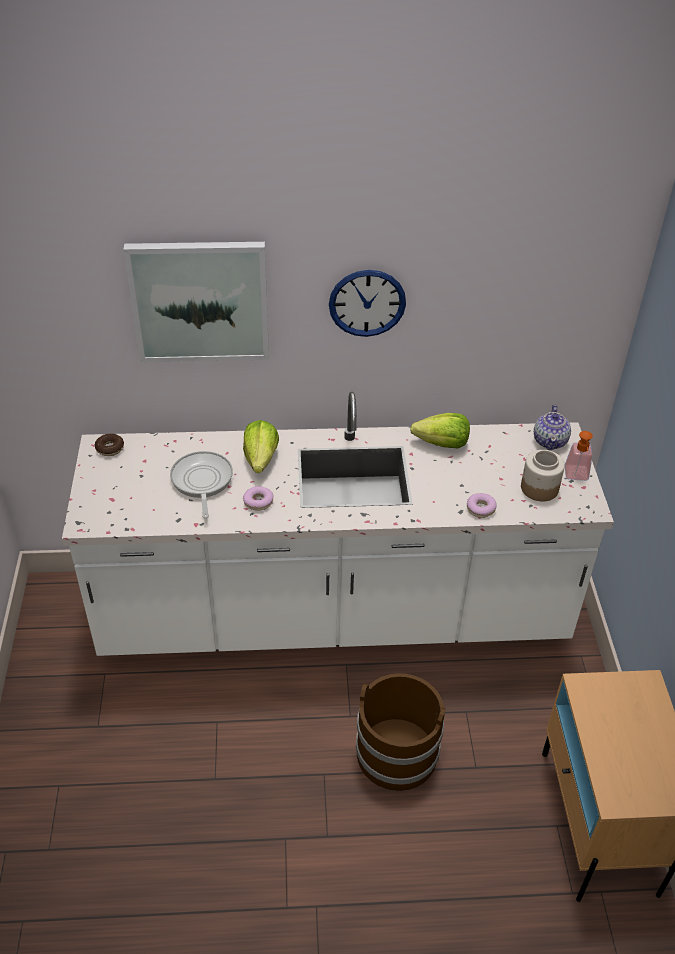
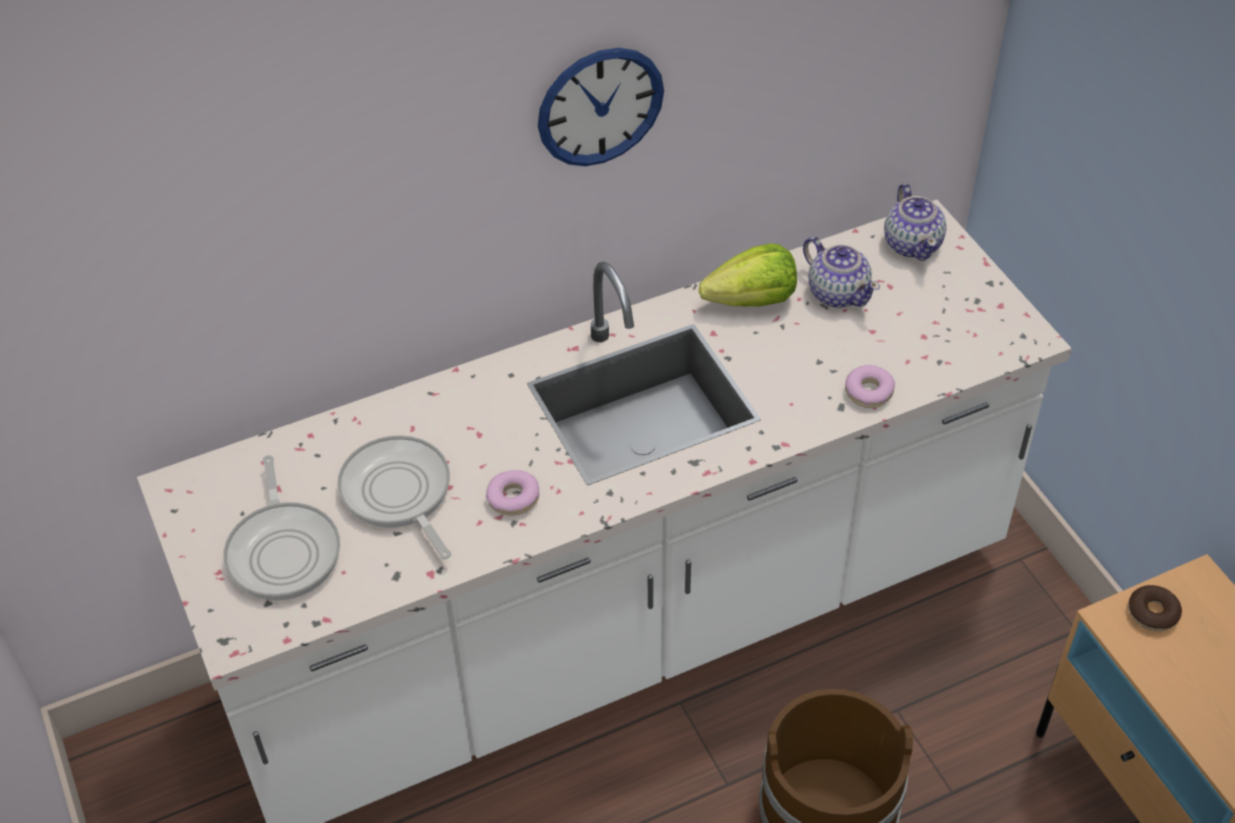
camera: 20 degrees left, 5 degrees up
(110, 448) = (203, 486): donut -> donut (1152, 613)
(131, 490) = (284, 550): none -> frying pan
(200, 301) = (319, 185): picture -> none
(260, 459) = (476, 421): lettuce -> none
(492, 453) = (837, 292): none -> teapot
(539, 488) = (937, 329): jar -> none
(576, 477) = (981, 291): soap dispenser -> none

